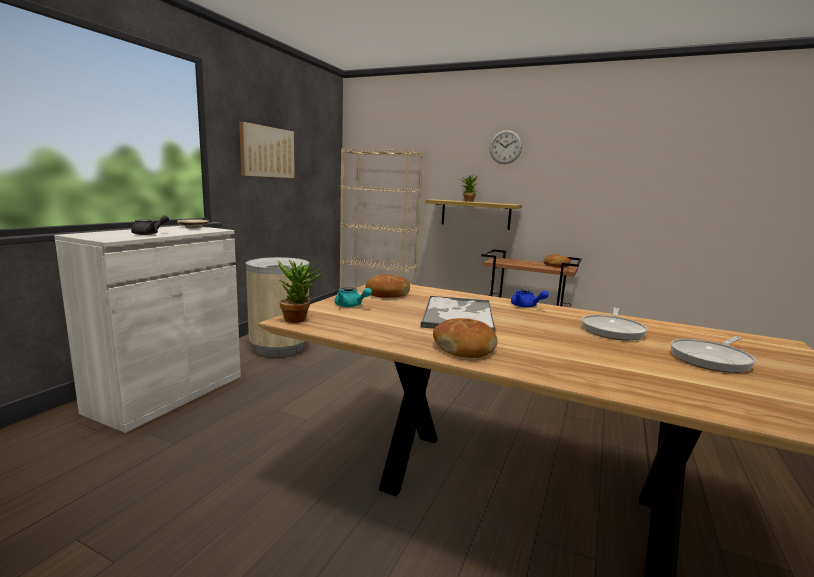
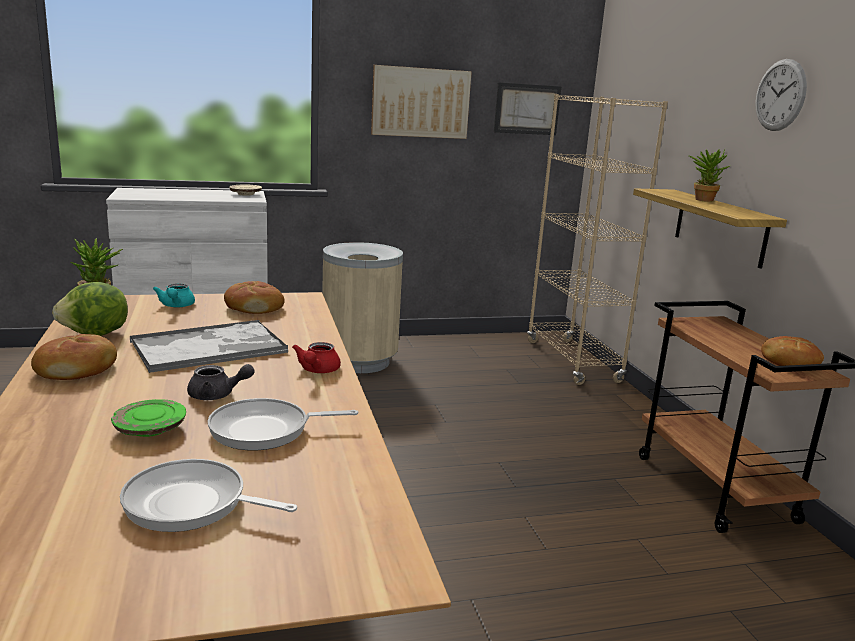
camera: 50 degrees right, 5 degrees up
(149, 234) = (174, 196): grey teapot -> grey teapot (217, 395)
(317, 158) = (527, 109): none -> picture
(387, 332) = (96, 334): none -> lettuce
(526, 306) = (317, 370): blue teapot -> red teapot
(599, 349) = (150, 429): none -> green plate

